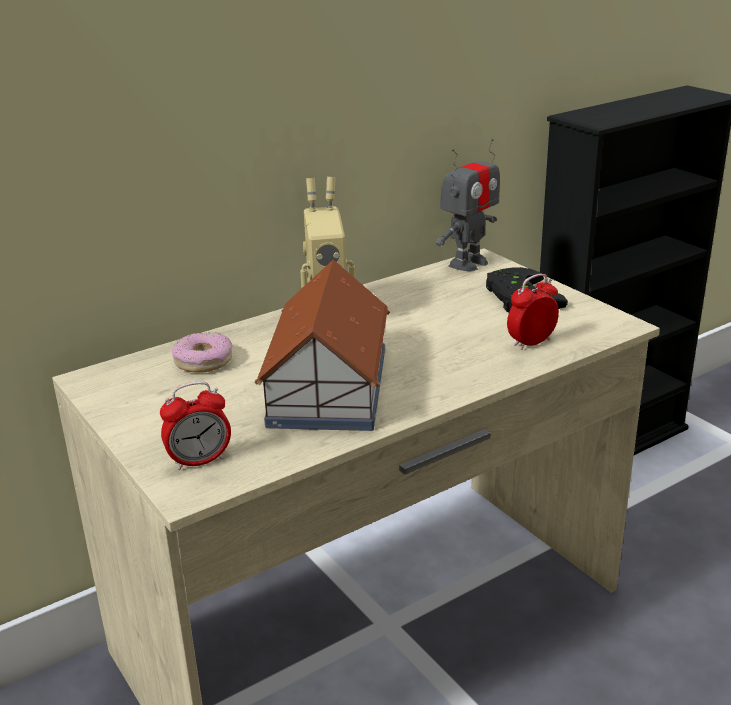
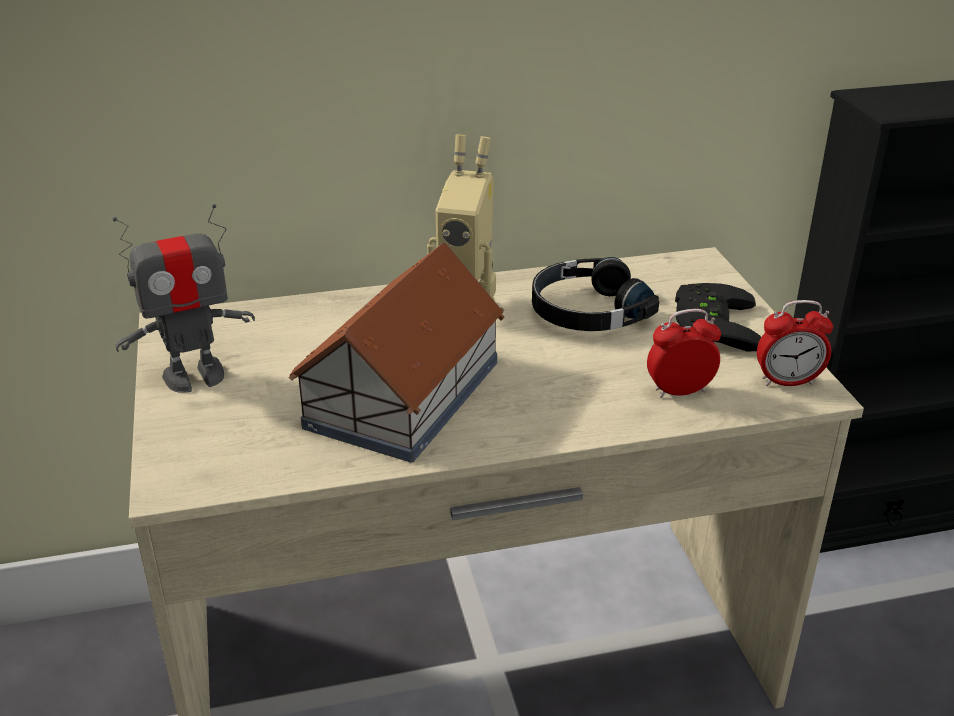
camera: 20 degrees right, 5 degrees up
(199, 461) = (207, 451): alarm clock -> alarm clock (787, 381)
(203, 361) = (296, 328): donut -> none
(425, 305) = (587, 311): none -> black headphones
(468, 263) = (679, 264): toy robot -> toy robot (194, 376)

